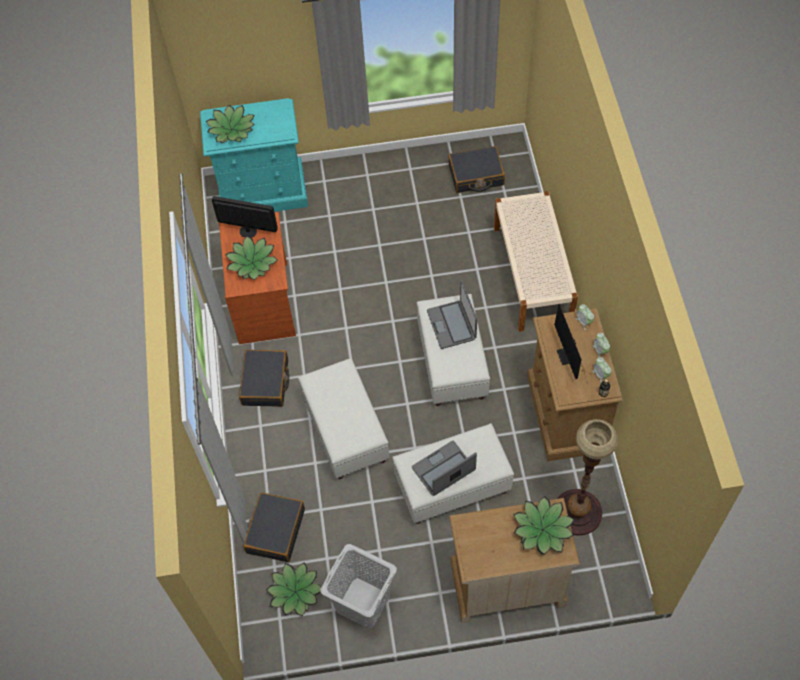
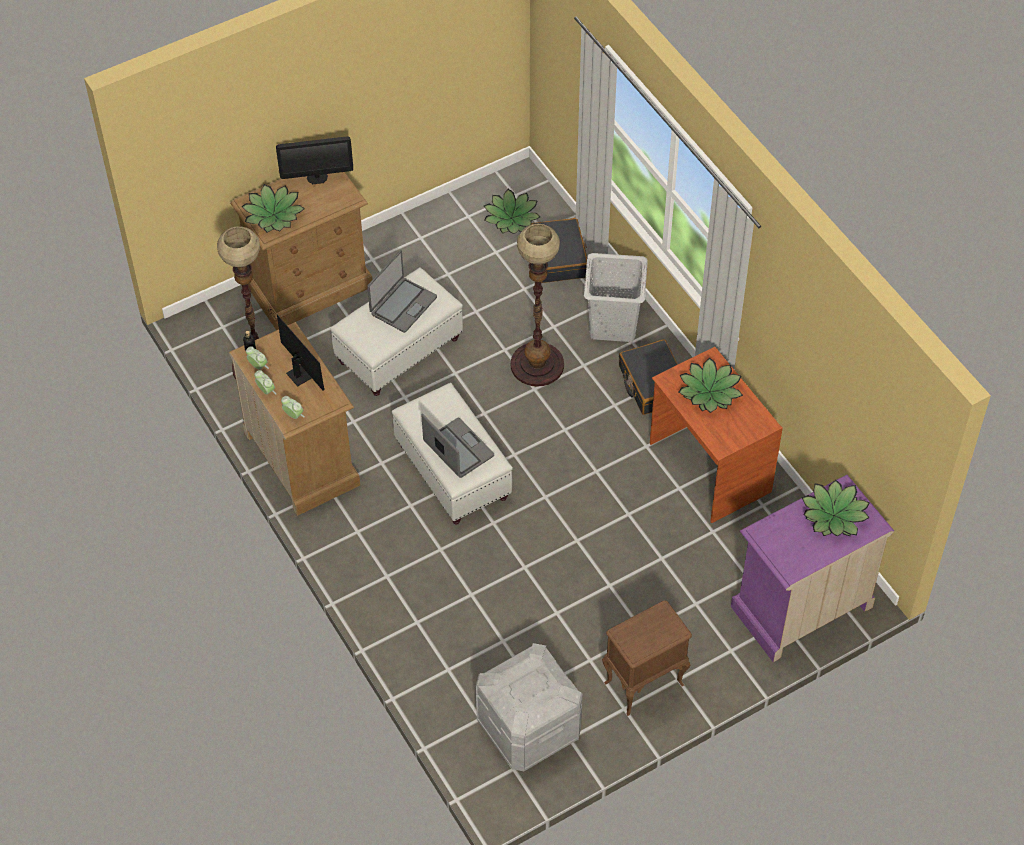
camera: 155 degrees right, 5 degrees down
(248, 231) = (738, 425): monitor -> monitor (317, 177)
(263, 192) = (801, 607): turquoise dresser -> purple dresser
(346, 431) = (537, 365): white ottoman -> floor lamp
(363, 602) = (443, 230): grey laundry basket -> grey laundry basket (613, 324)
(390, 178) = (643, 684): none -> brown nightstand
(476, 175) = (528, 728): black suitcase -> grey storage box
(532, 274) = (397, 610): beige bench -> none

